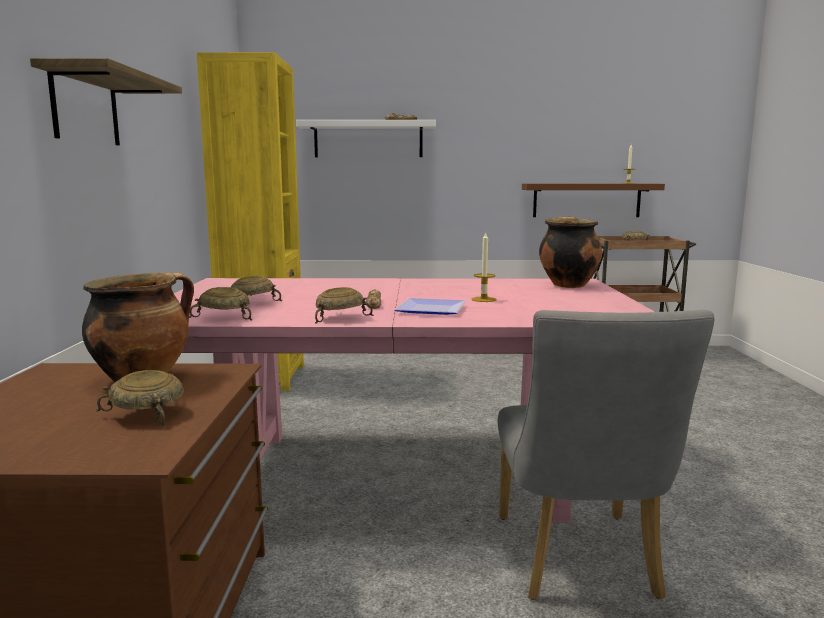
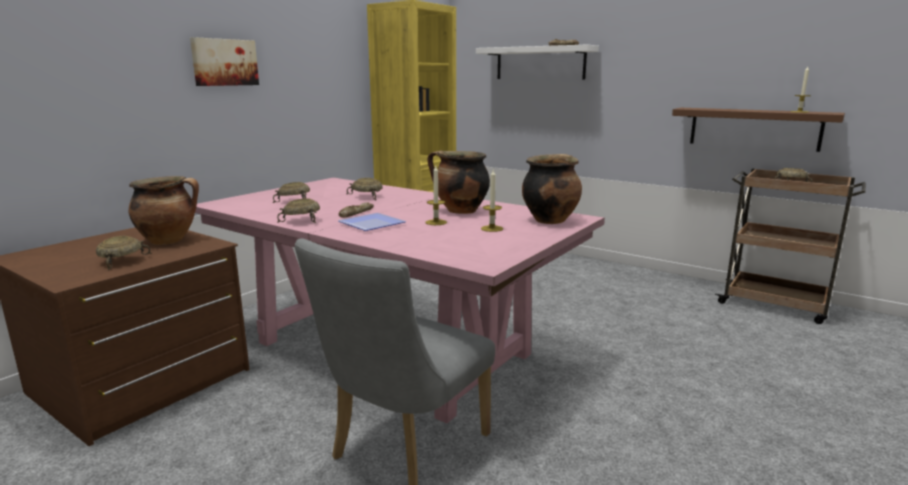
camera: 35 degrees right, 5 degrees up
(85, 108) = (224, 62): shelf -> picture
(223, 317) = (250, 209): beige bowl -> beige bowl (367, 196)
(469, 289) = (459, 211): none -> cooking pot
(548, 297) = (492, 228): none -> candle

